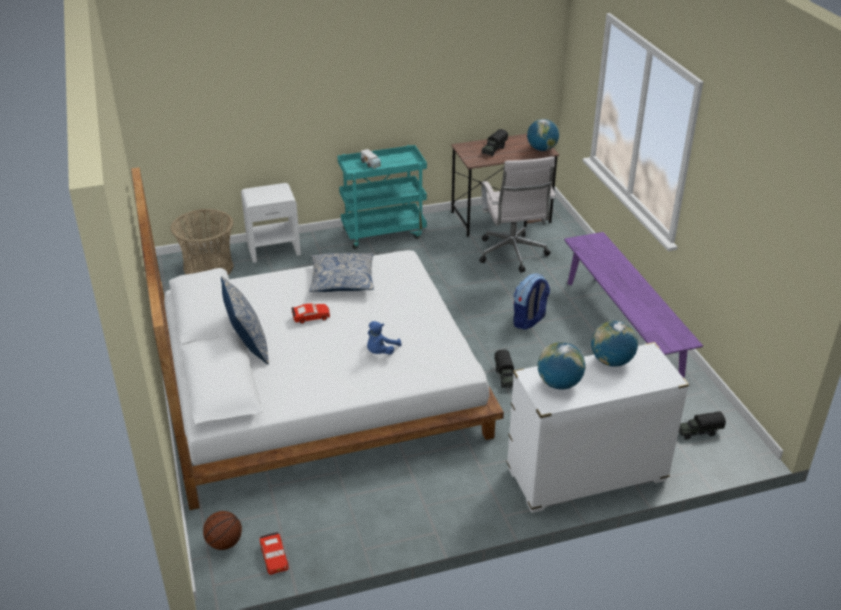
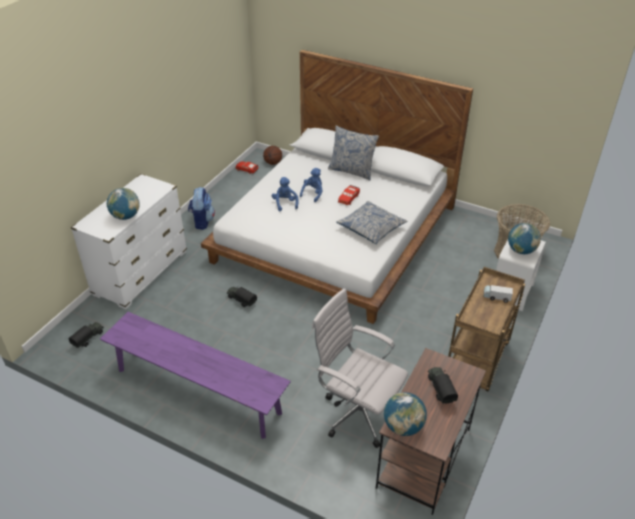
camera: 135 degrees right, 5 degrees up
(336, 343) = (313, 193): none -> blue plush toy
(384, 232) = (477, 362): turquoise cart -> brown cart
(529, 321) = (271, 353): backpack -> backpack (202, 221)
(559, 384) = (145, 191): globe -> globe (521, 250)

